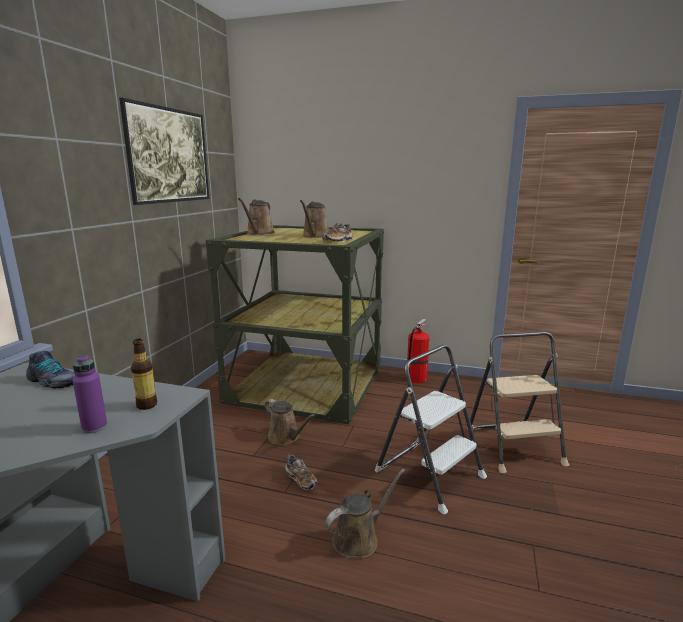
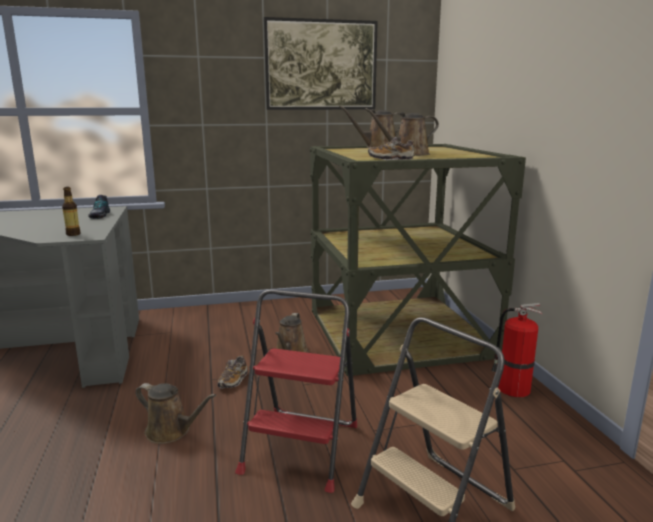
camera: 60 degrees right, 0 degrees up
(94, 427) = (41, 233): purple bottle -> none
(426, 471) = (303, 445): white step ladder -> red step ladder

